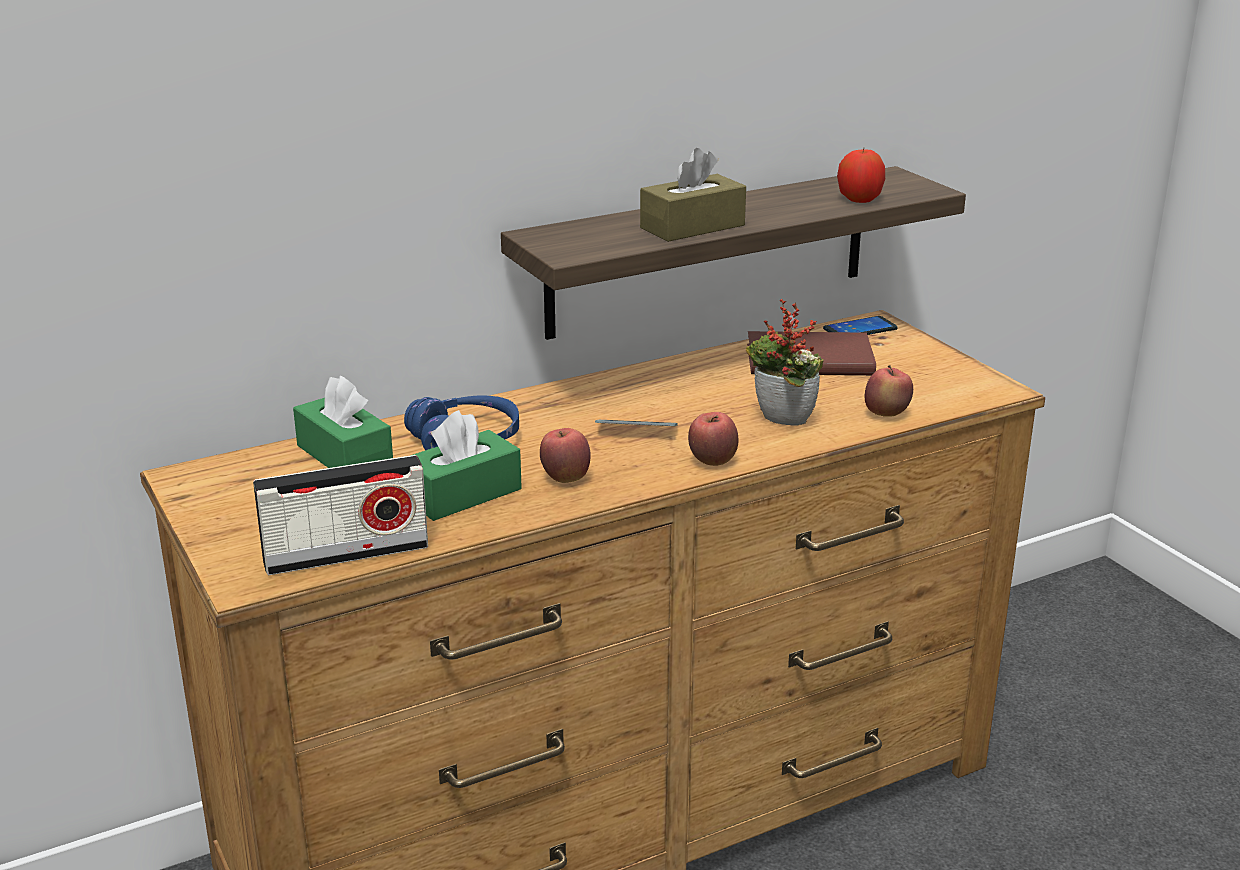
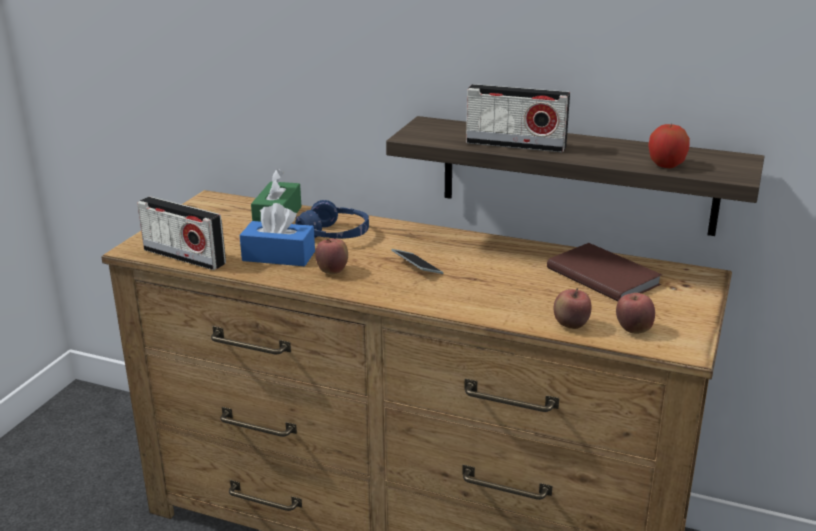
camera: 50 degrees right, 0 degrees up
(463, 494) = (278, 256): green tissue box -> blue tissue box
(692, 226) = (515, 145): brown tissue box -> radio
(712, 462) = (414, 300): apple -> apple (633, 330)
(780, 423) = (498, 299): potted plant -> none
(860, 329) = (682, 274): phone -> none

